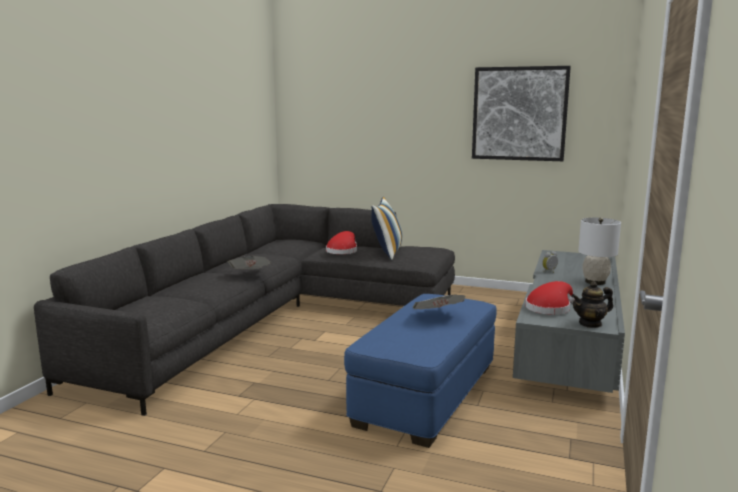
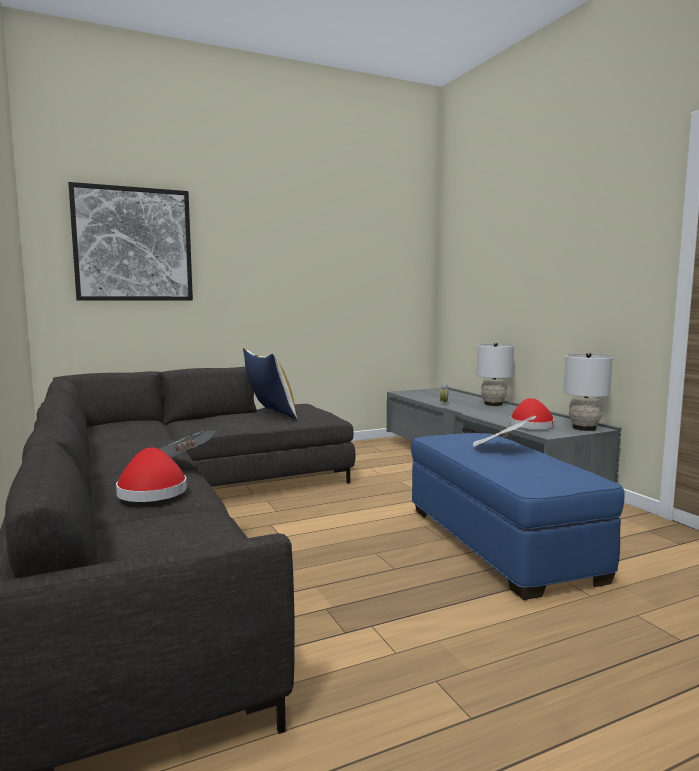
camera: 45 degrees left, 5 degrees down
(342, 251) = (220, 421): red hat -> red hat (151, 491)
(519, 114) = (348, 255): picture -> picture (133, 244)
(590, 324) = (584, 428): teapot -> white table lamp

